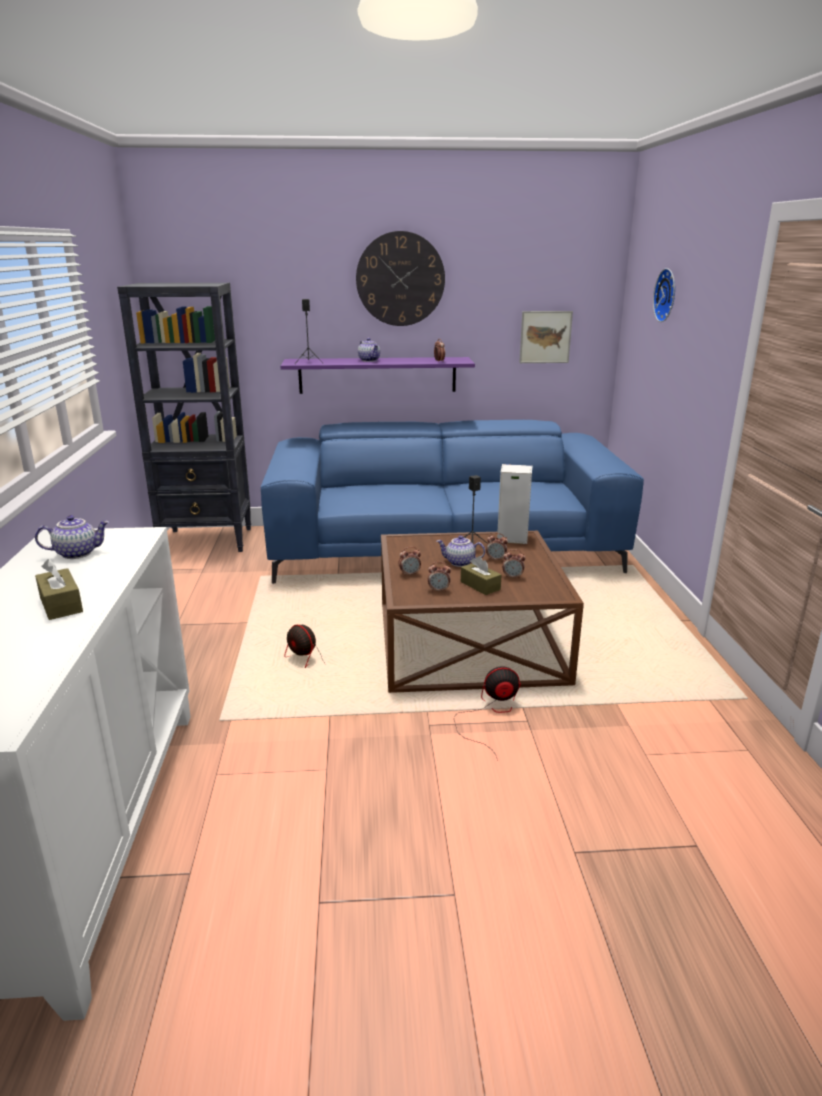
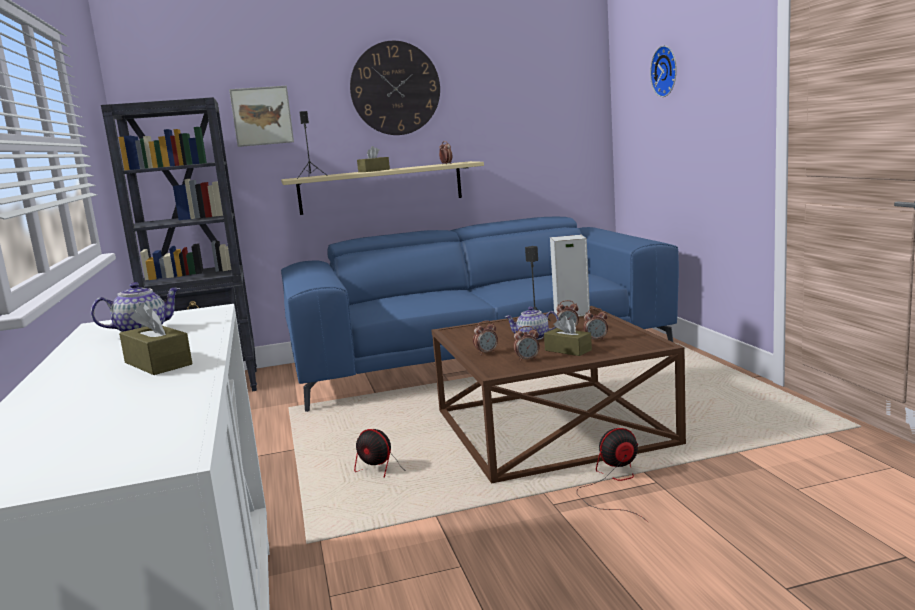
camera: 10 degrees left, 10 degrees down
(369, 360) = (374, 170): teapot -> brown tissue box
(377, 375) = (381, 188): purple shelf -> beige shelf
(545, 337) = (543, 135): picture -> picture (262, 116)

